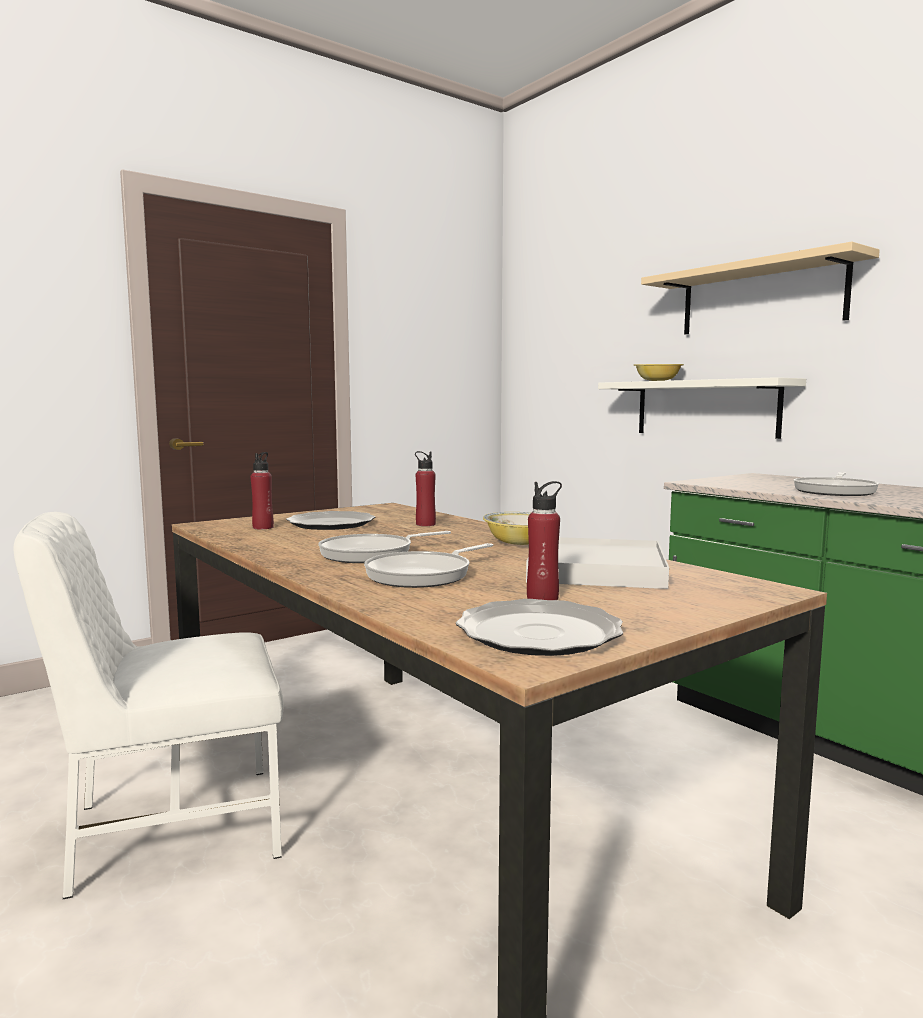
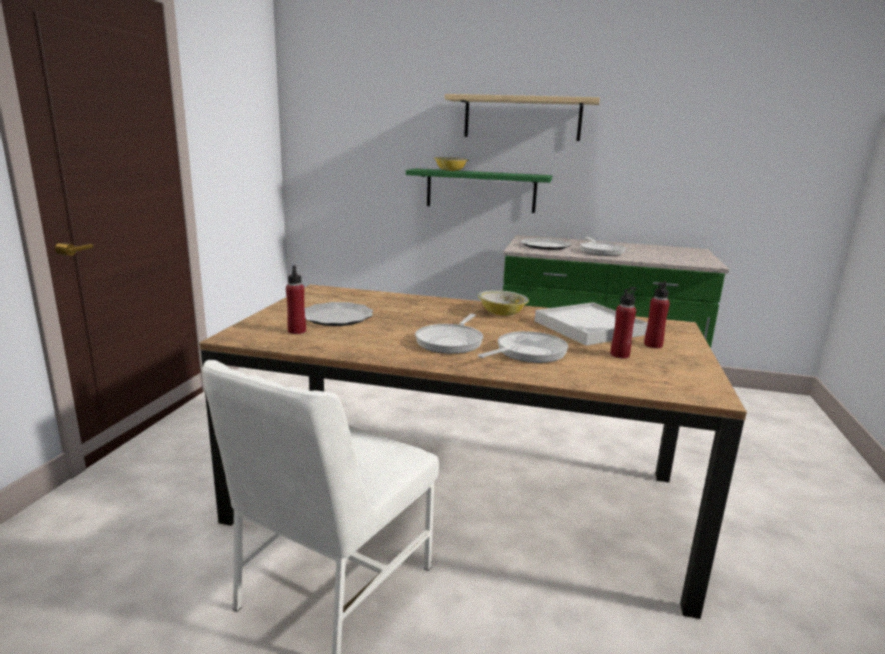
camera: 40 degrees left, 10 degrees up
(423, 575) = (527, 353): frying pan -> frying pan turned 135 degrees counterclockwise
(425, 524) = (402, 305): red bottle -> red bottle (653, 345)
(539, 634) = (676, 379): plate -> plate (545, 246)
(705, 408) = (481, 190): white shelf -> green shelf

